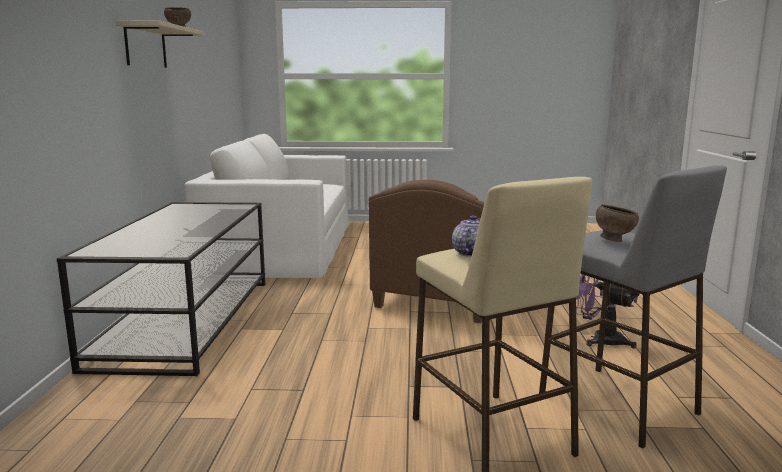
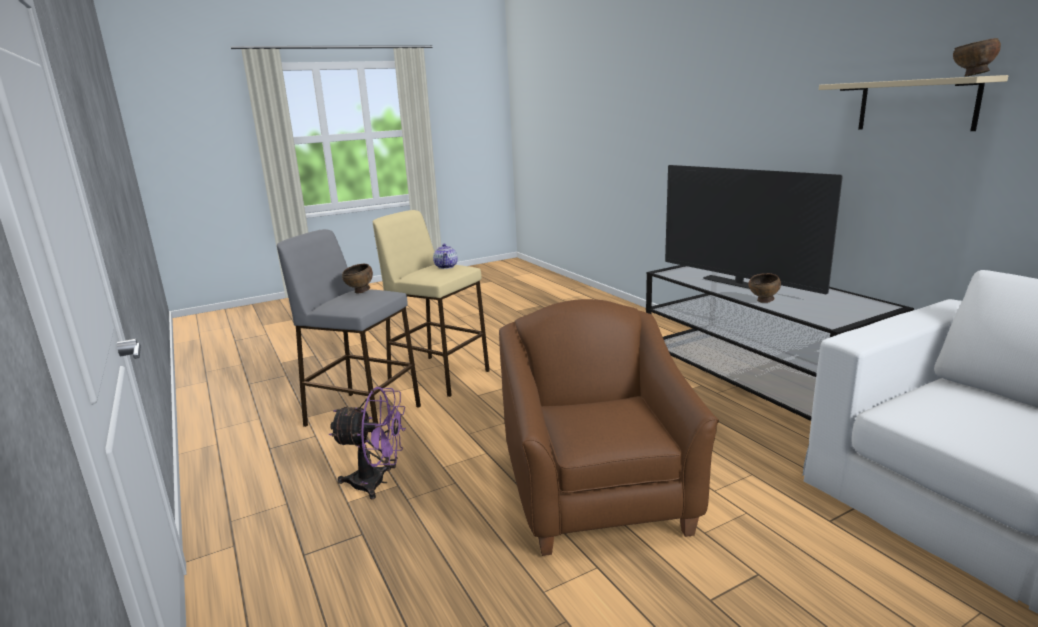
camera: 150 degrees right, 5 degrees up
(179, 231) = (738, 284): none -> television
(222, 219) = (763, 301): none -> brown bowl

